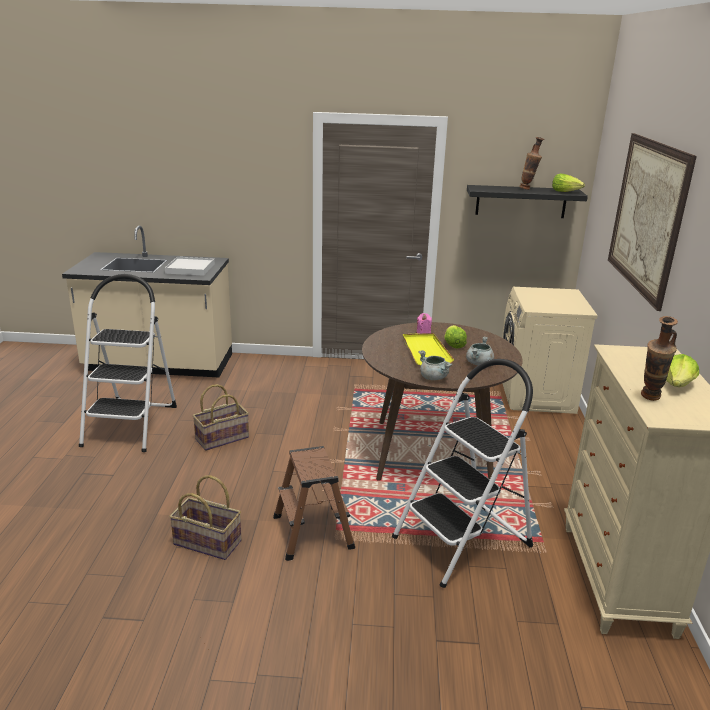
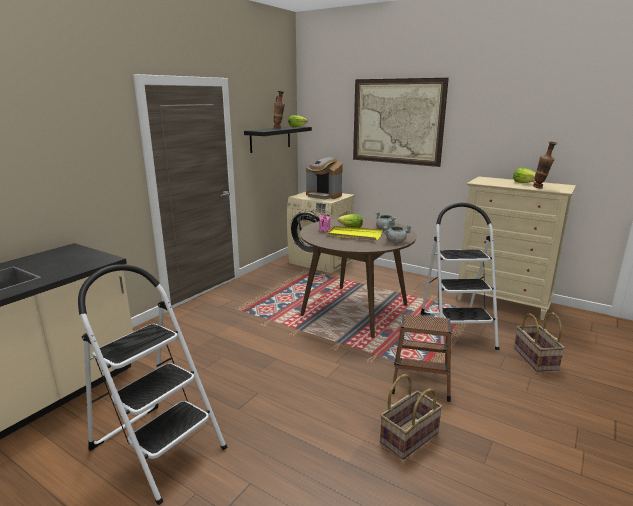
camera: 60 degrees left, 5 degrees down
(190, 268) = (71, 260): white tray -> none
(222, 438) = (249, 391): basket -> basket (534, 359)
(553, 301) = (323, 196): none -> coffee machine

